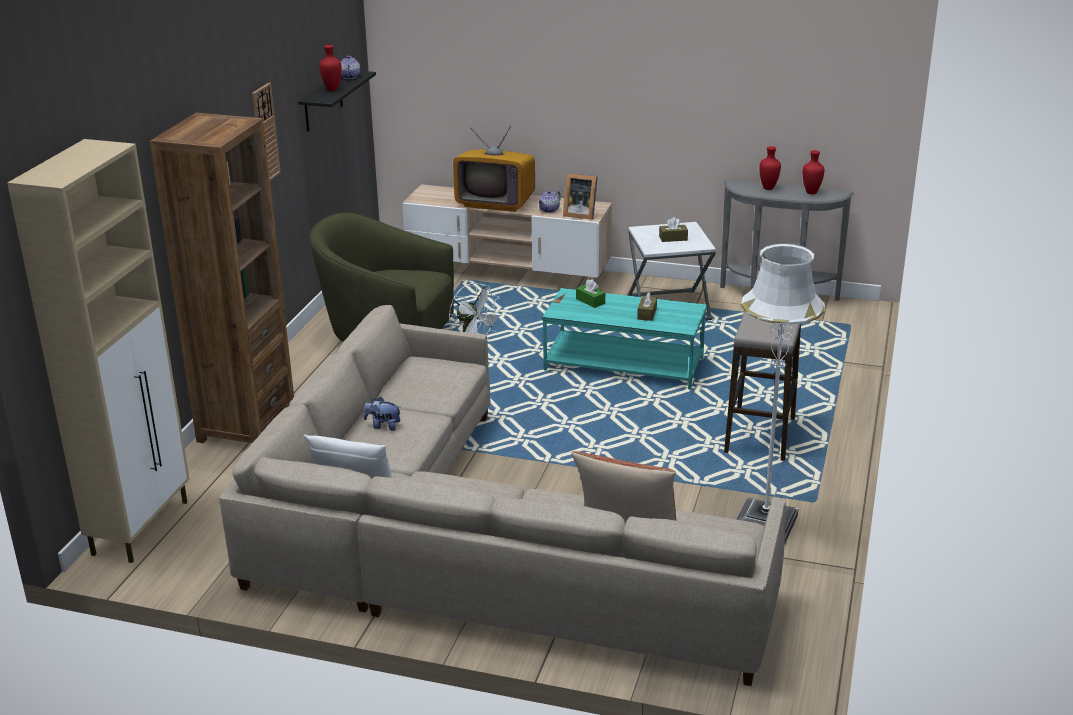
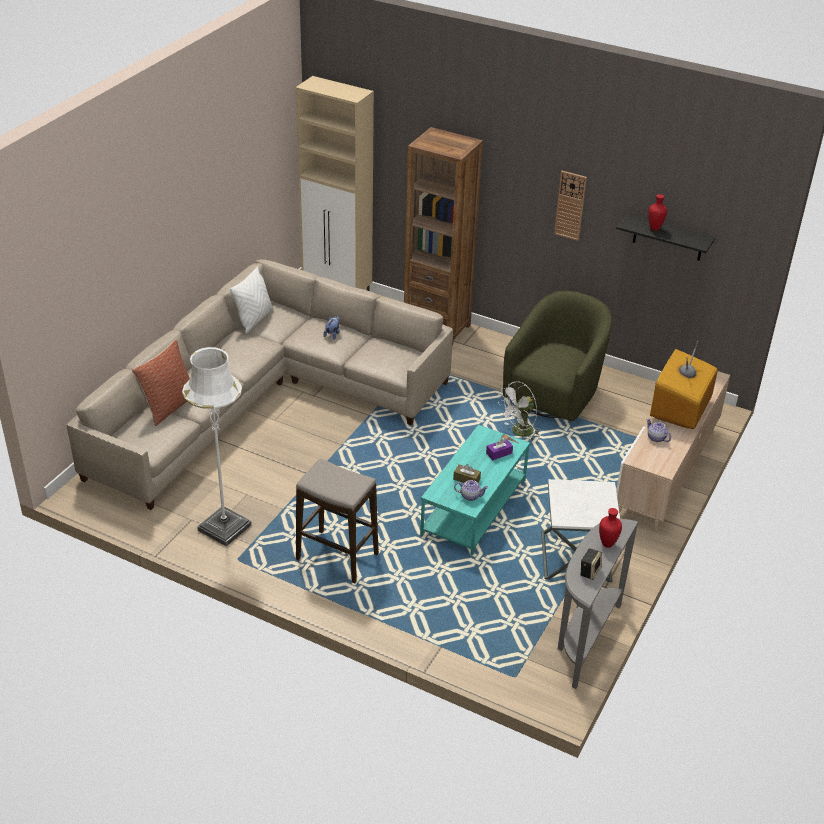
camera: 100 degrees right, 10 degrees up
(349, 77) = (691, 238): teapot -> teapot (470, 496)
(580, 214) = (643, 454): picture frame -> none
(590, 301) = (499, 453): green tissue box -> purple tissue box
(673, 238) = (580, 503): brown tissue box -> none
(810, 193) = (589, 571): red vase -> speaker

